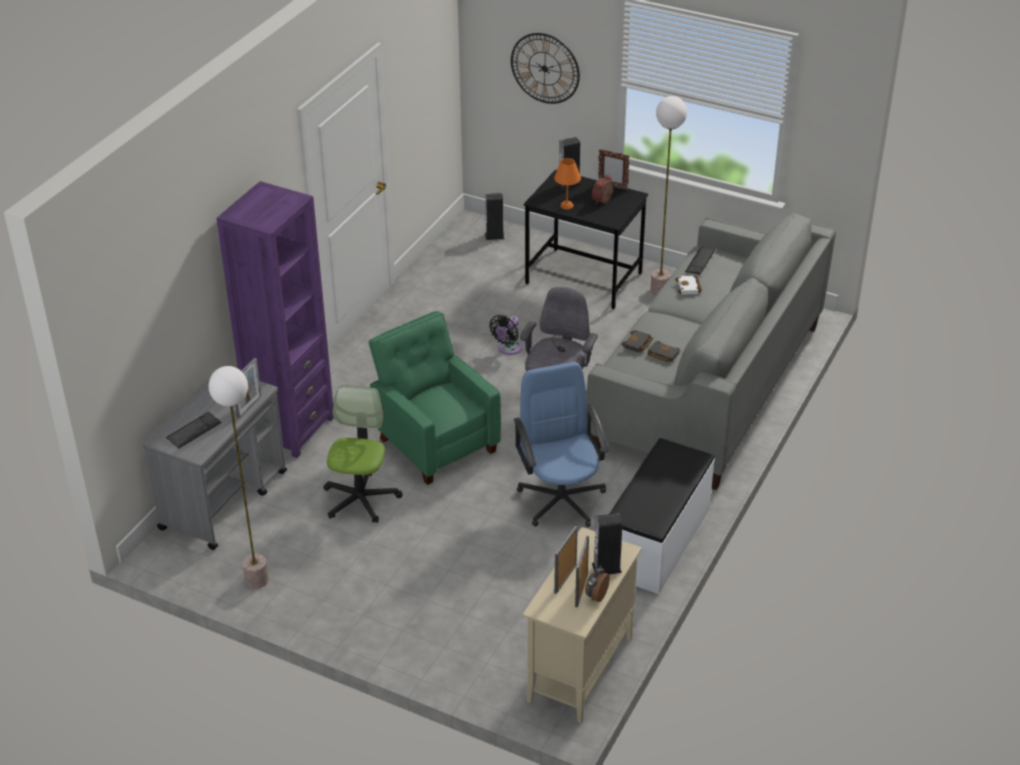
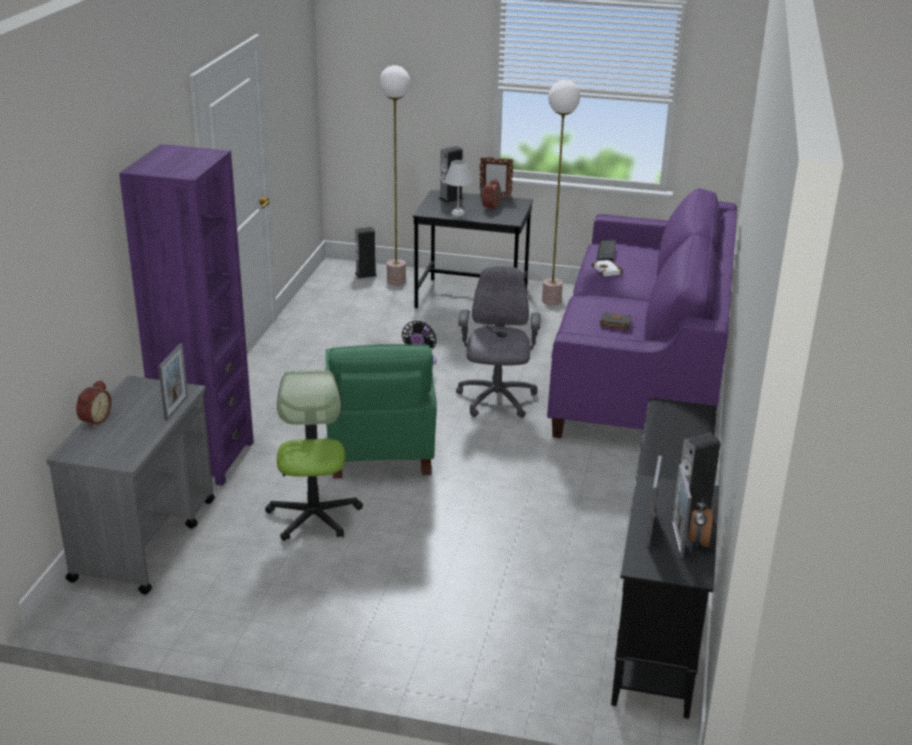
camera: 15 degrees left, 10 degrees down
(184, 410) = (94, 420): none -> alarm clock
(194, 431) = (112, 439): keyboard -> none
(257, 580) = (213, 620): floor lamp -> floor lamp (396, 281)
(435, 442) = (379, 451): green armchair -> green armchair turned 135 degrees counterclockwise
(545, 68) = (413, 84): wall clock -> none
(561, 499) = (544, 487): blue office chair -> none
(566, 206) = (457, 213): orange table lamp -> white table lamp
(580, 670) = (656, 658): beige cabinet -> black cabinet
(637, 344) = (584, 318): black book -> none
(707, 384) = (641, 369): grey sofa -> purple sofa

